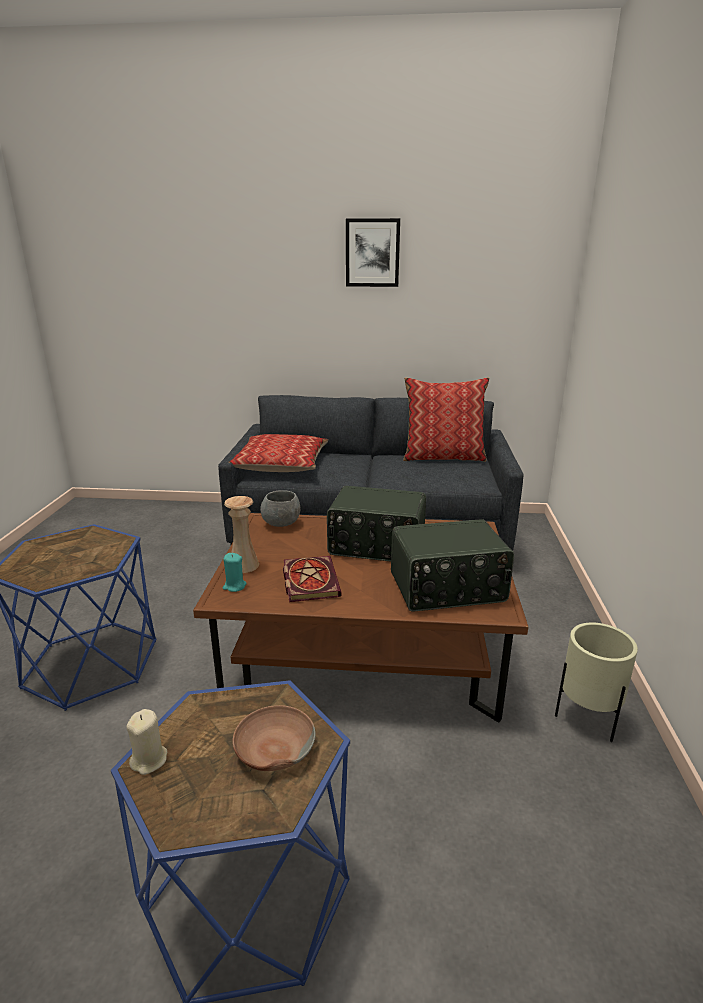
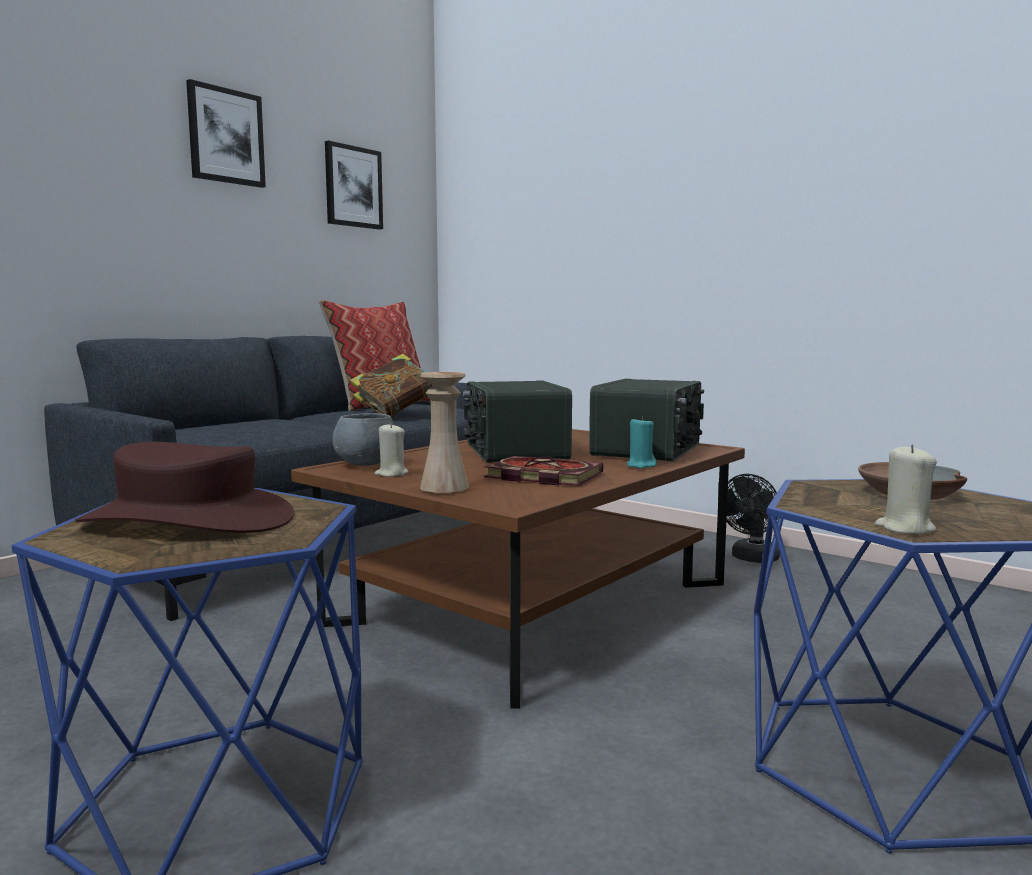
camera: 55 degrees left, 15 degrees down
(68, 551) = (189, 520): none -> brown hat
(234, 586) = (491, 498): turquoise candle -> turquoise candle (641, 465)
(266, 539) = (391, 474): none -> beige candle
(281, 464) = (200, 433): pillow -> none
(376, 546) = (513, 452): radio -> radio turned 120 degrees clockwise
(413, 475) = (395, 414): none -> book
(482, 275) = (353, 187): none -> picture
(587, 720) = (752, 559): beige planter -> black fan

